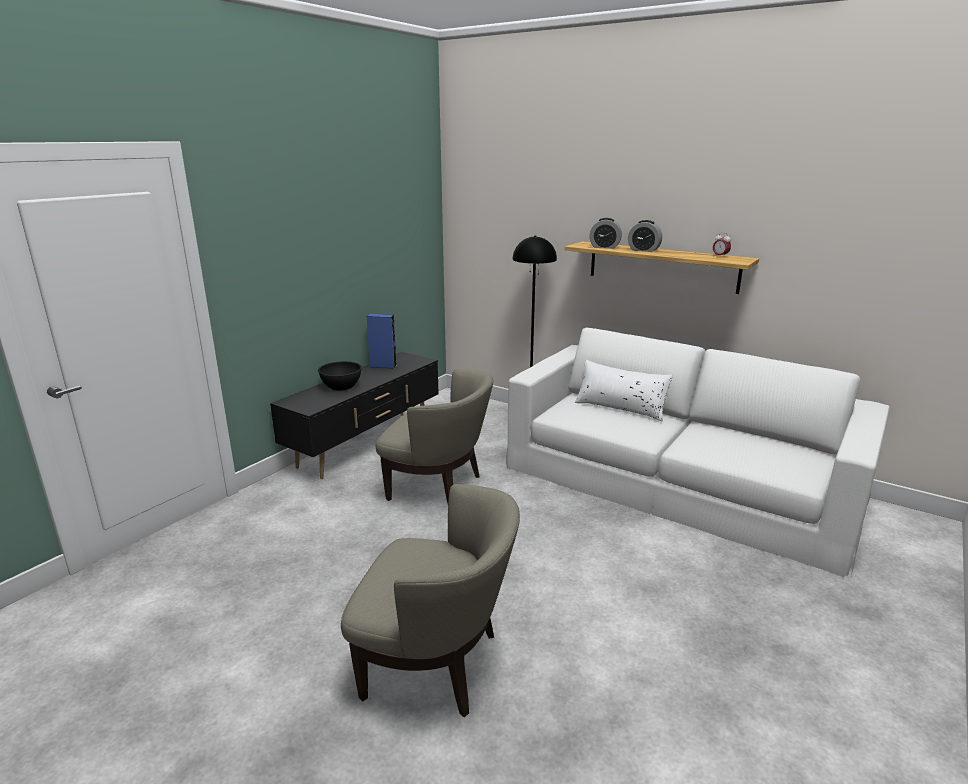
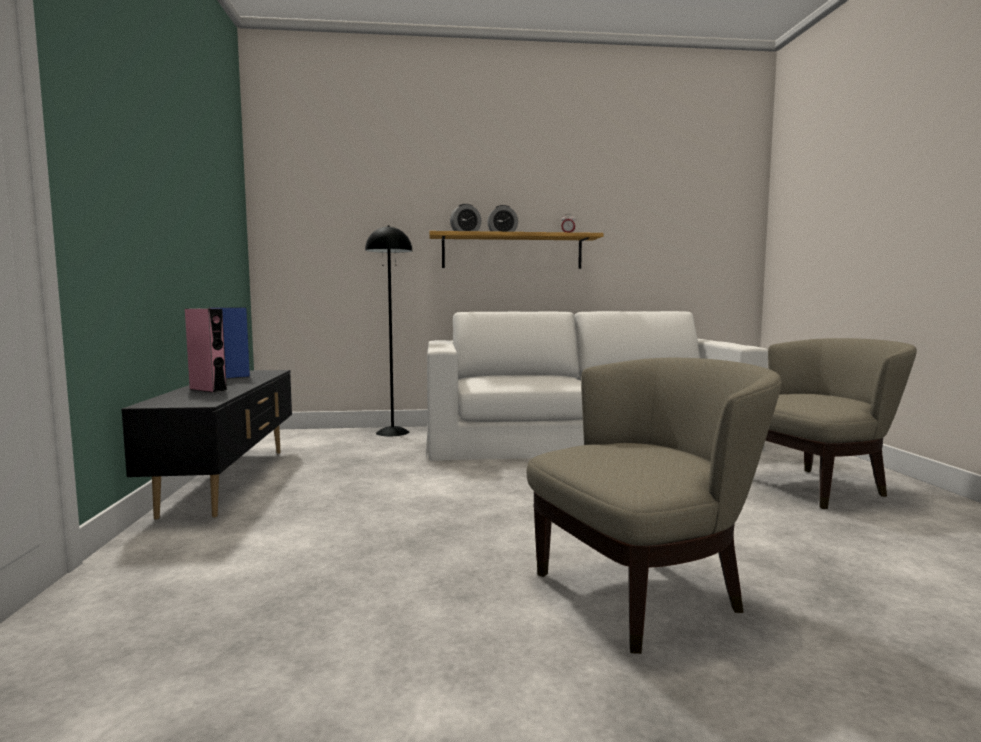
camera: 40 degrees left, 15 degrees down
(341, 386) = (208, 389): black bowl -> pink speaker
(439, 487) = (387, 487): beige armchair -> beige armchair (816, 487)
(620, 408) = (522, 375): white pillow -> none

